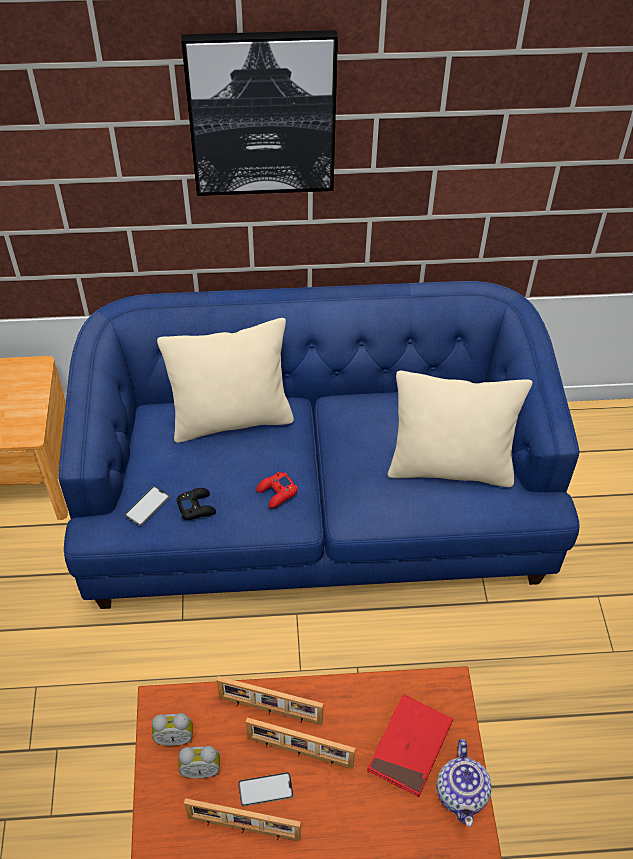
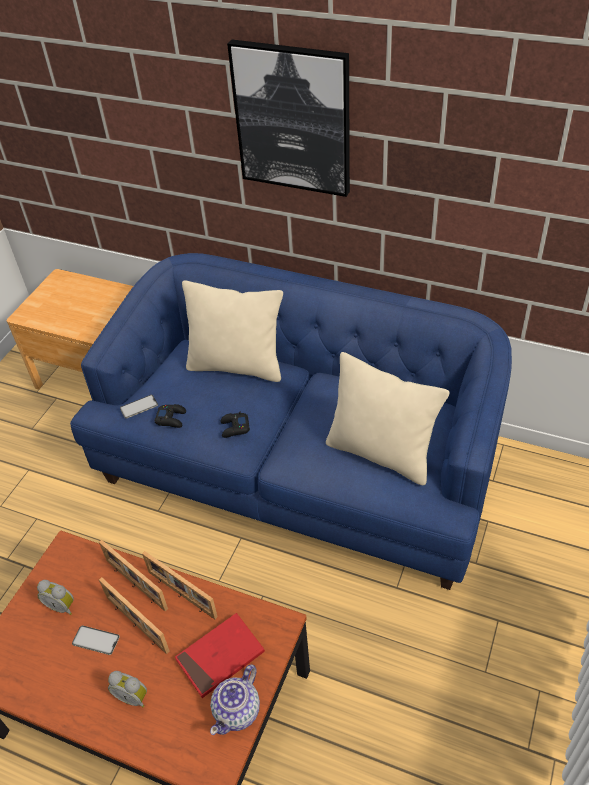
camera: 30 degrees right, 5 degrees down
(174, 737) = (60, 575): alarm clock -> alarm clock (133, 696)
(243, 829) = (62, 662): picture frame -> picture frame (181, 595)
(277, 493) = (234, 428): red game controller -> black game controller

